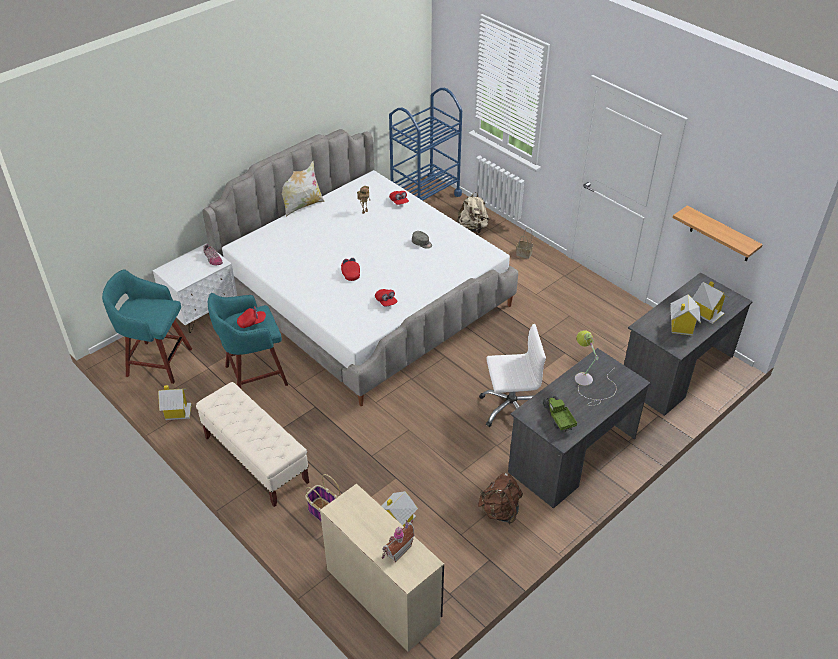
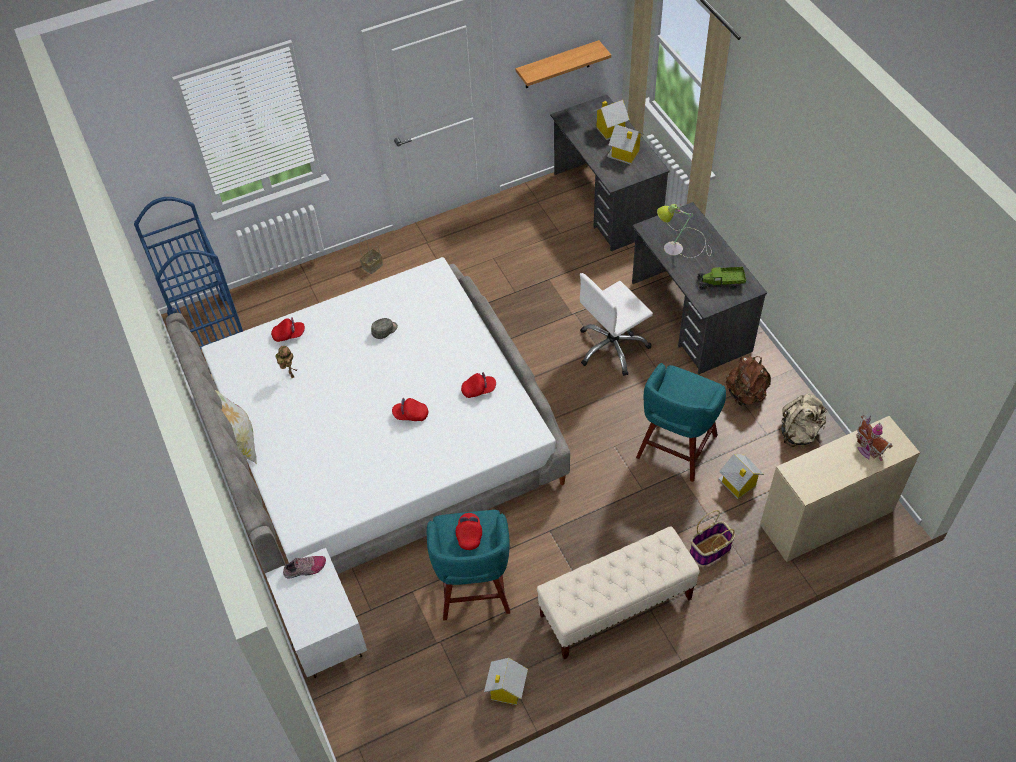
camera: 70 degrees left, 10 degrees up
(157, 362) = (402, 705): turquoise stool -> turquoise stool (675, 448)
(473, 228) = (299, 300): beige backpack -> beige backpack (799, 432)
(511, 408) = (612, 347): white office chair -> white office chair turned 135 degrees counterclockwise

